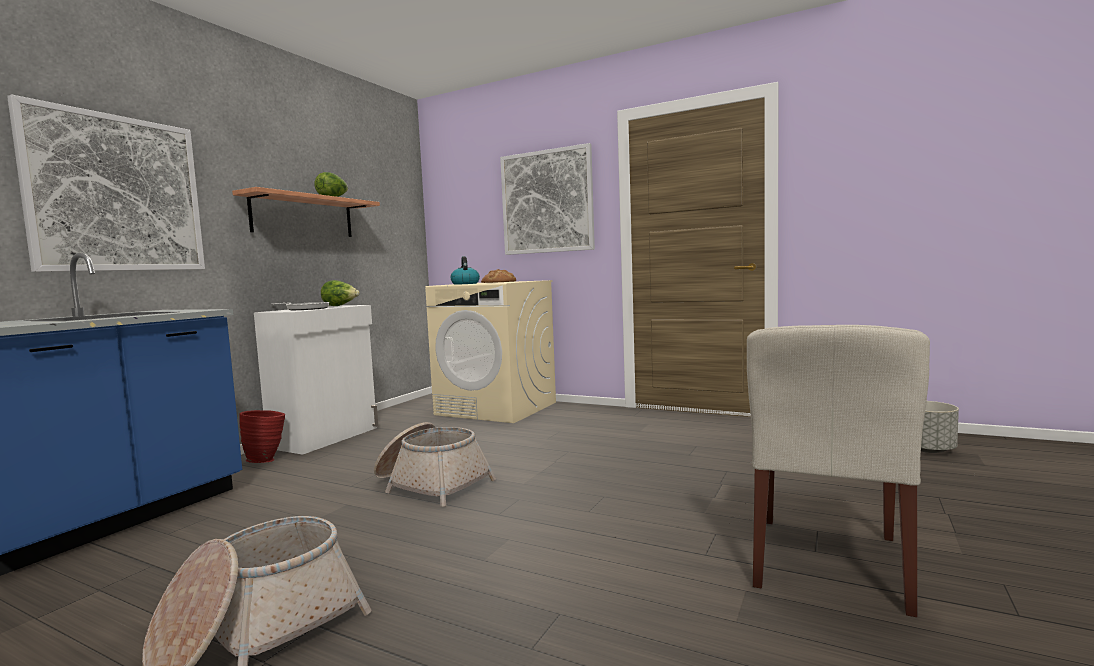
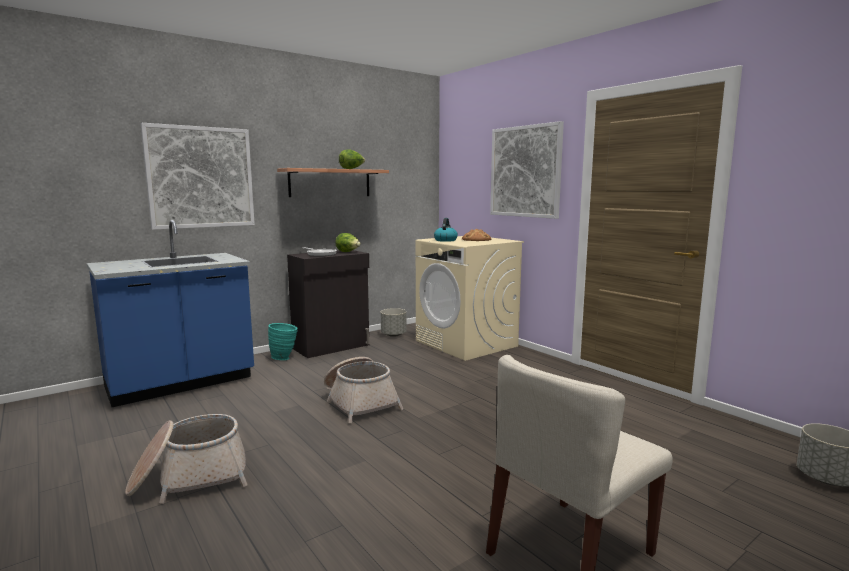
camera: 25 degrees right, 5 degrees up
(267, 460) = (284, 358): red vase -> turquoise vase
(326, 437) = (332, 347): white cabinet -> black cabinet
(398, 414) = (393, 335): none -> grey planter

